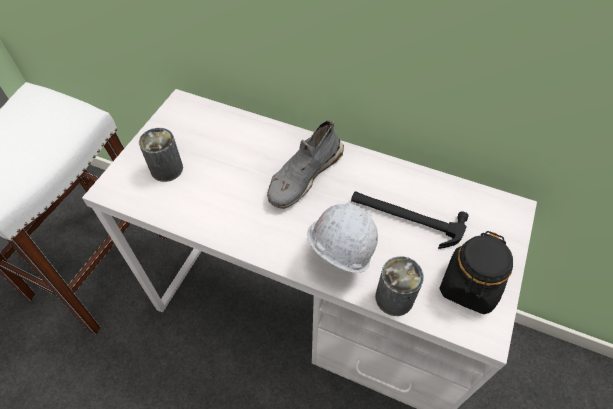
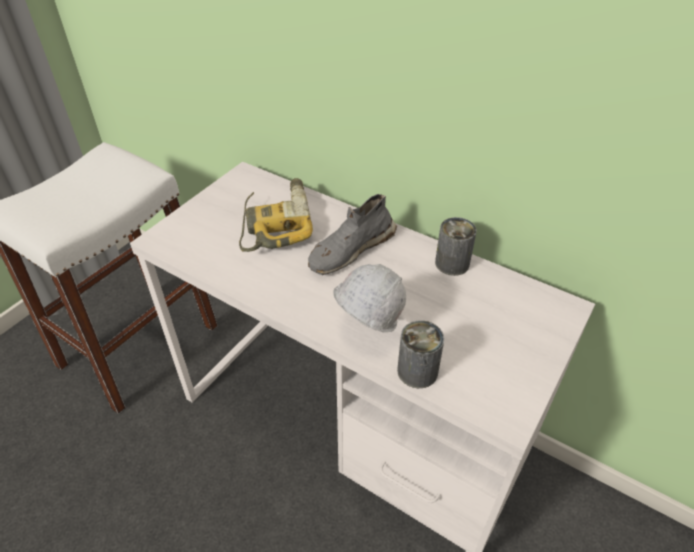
camera: 10 degrees right, 10 degrees down
(167, 169) = (216, 228): can -> can (452, 263)
(225, 154) = (276, 222): none -> power drill
(405, 217) = (447, 300): hammer -> none
(469, 286) = (500, 372): black jar -> none

